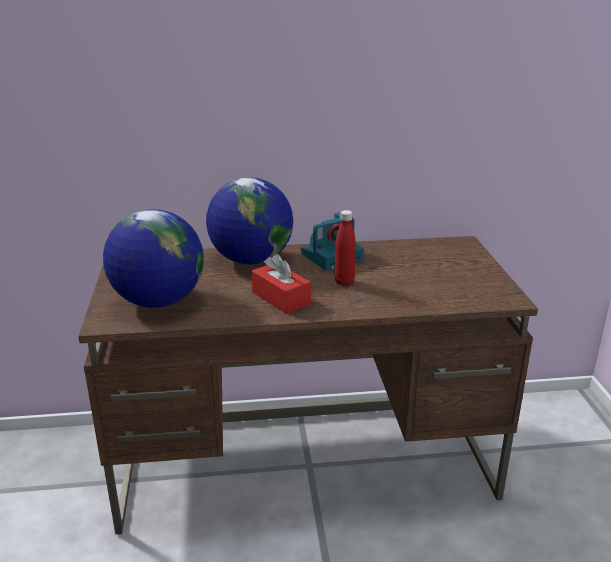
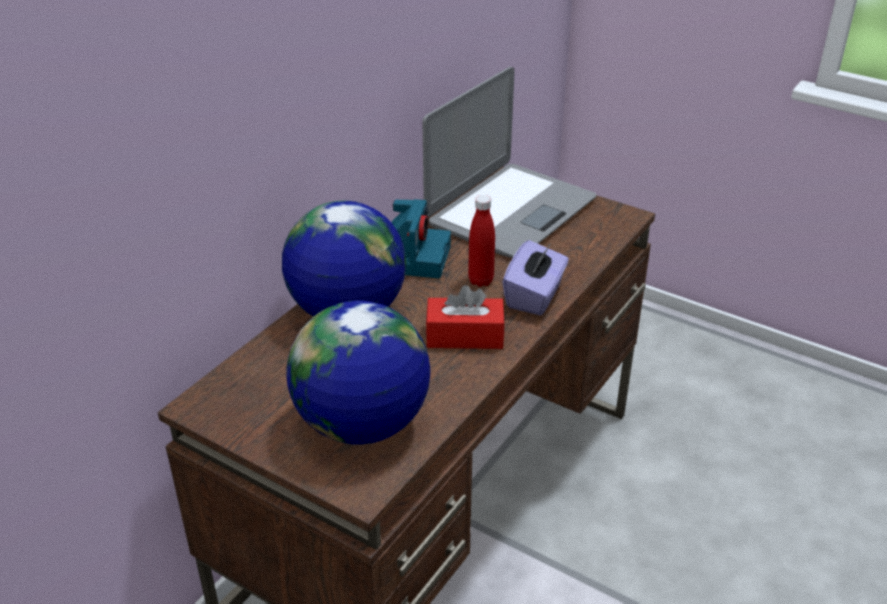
camera: 50 degrees left, 10 degrees up
(357, 303) = (535, 296): none -> purple tissue box
(434, 263) = (509, 211): none -> laptop

